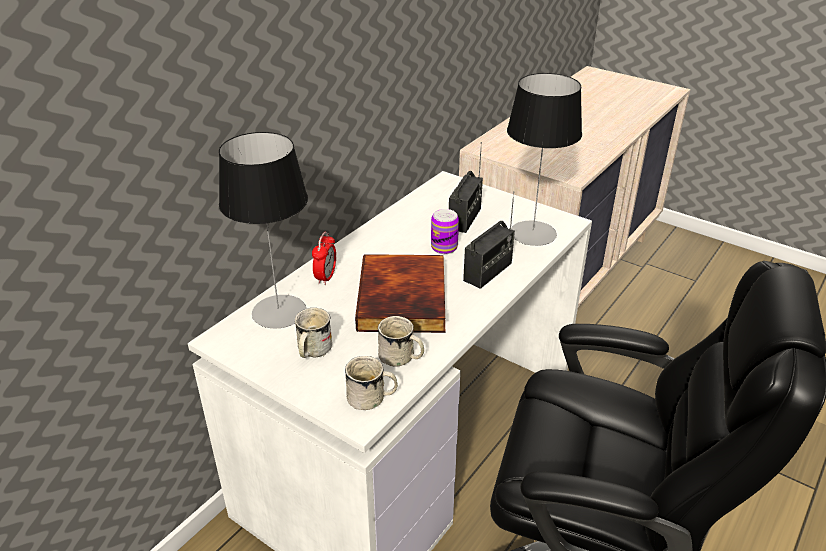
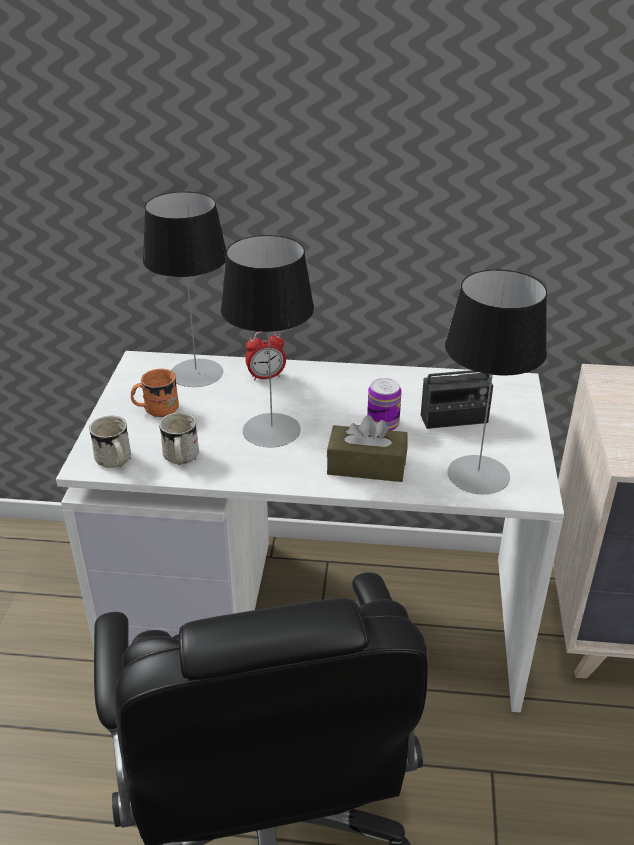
camera: 60 degrees right, 0 degrees up
(312, 351) = (156, 409): white mug -> orange mug
(405, 299) = (272, 430): book -> table lamp
(488, 272) = (366, 466): radio -> brown tissue box

